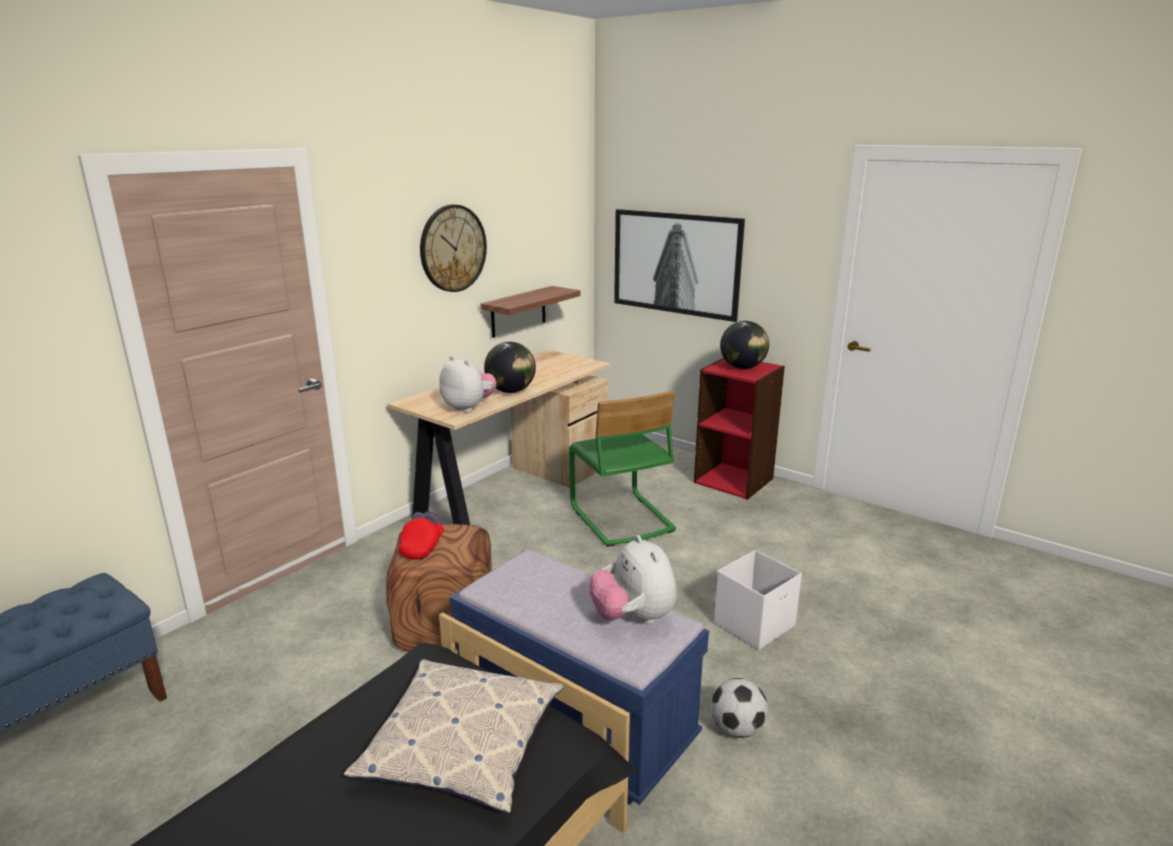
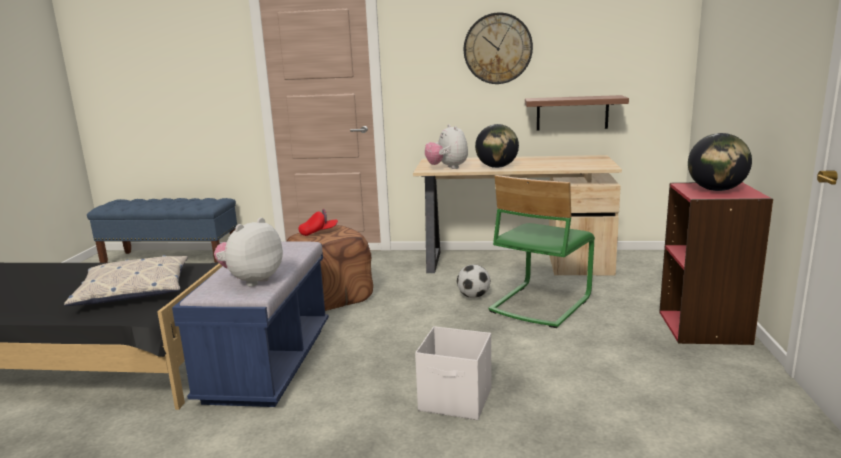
camera: 60 degrees right, 5 degrees down
(469, 408) = (447, 168): plush toy -> plush toy turned 150 degrees clockwise
(676, 263) = (730, 74): picture -> none
(737, 729) = (305, 426): football -> football (473, 296)

